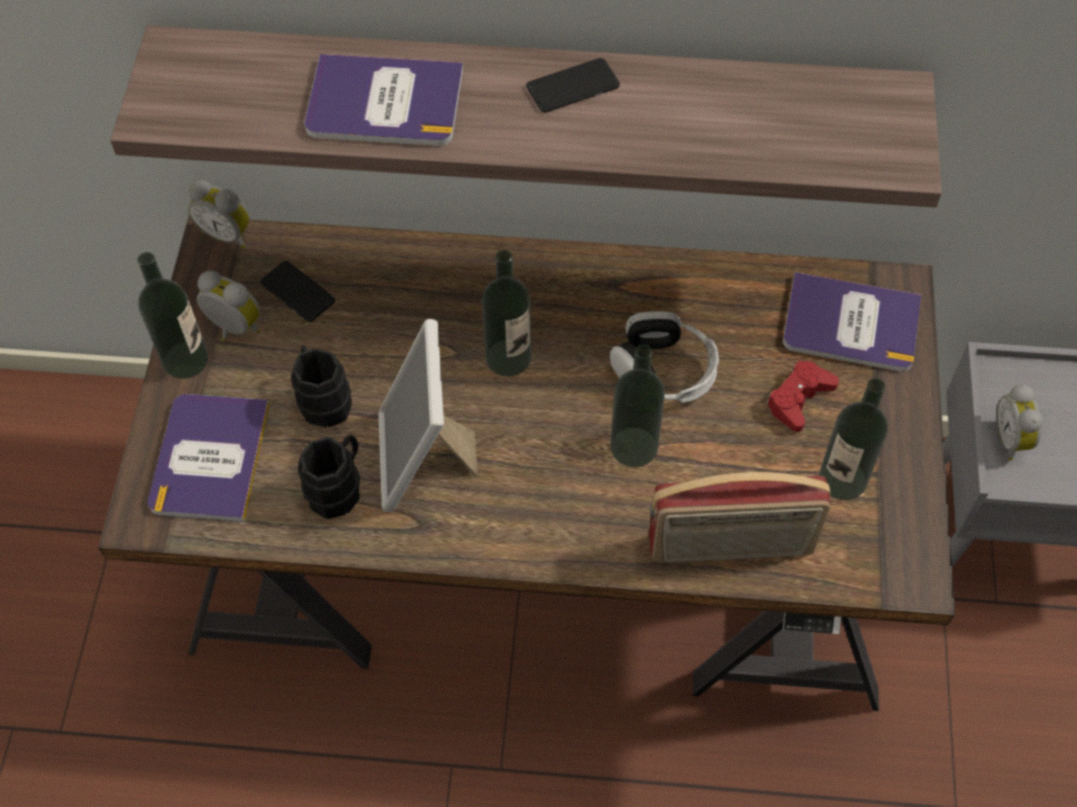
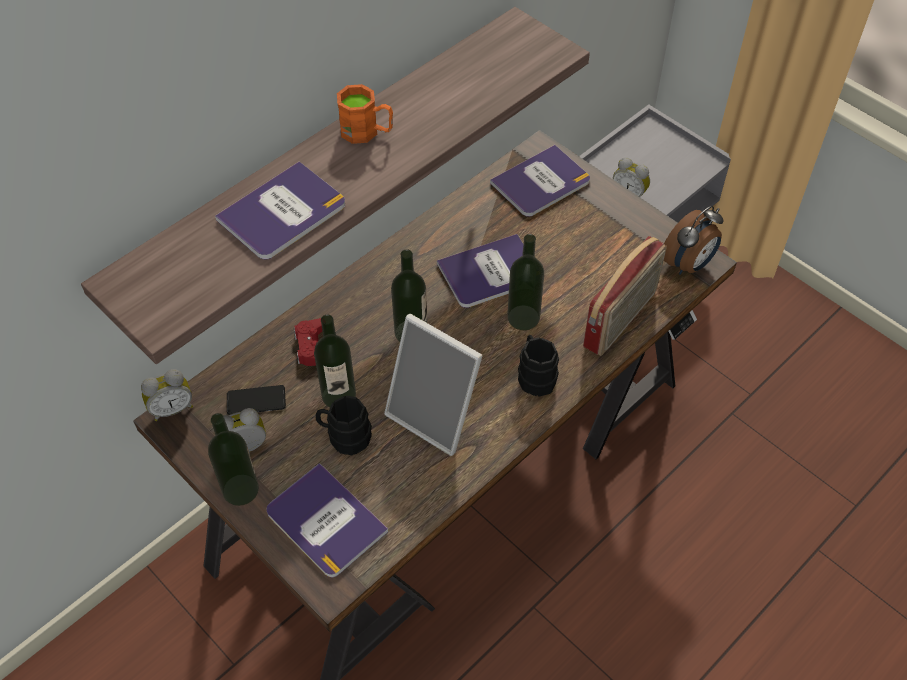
camera: 50 degrees left, 5 degrees down
(338, 487) = (413, 468): black mug -> black mug (535, 376)
(572, 86) = (367, 132): phone -> orange mug
(664, 370) = (490, 272): headphones -> book
(799, 399) = (563, 233): red game controller -> red game controller (312, 347)
(842, 479) = (625, 249): bottle -> bottle (339, 395)
(892, 563) = (688, 264): none -> alarm clock

